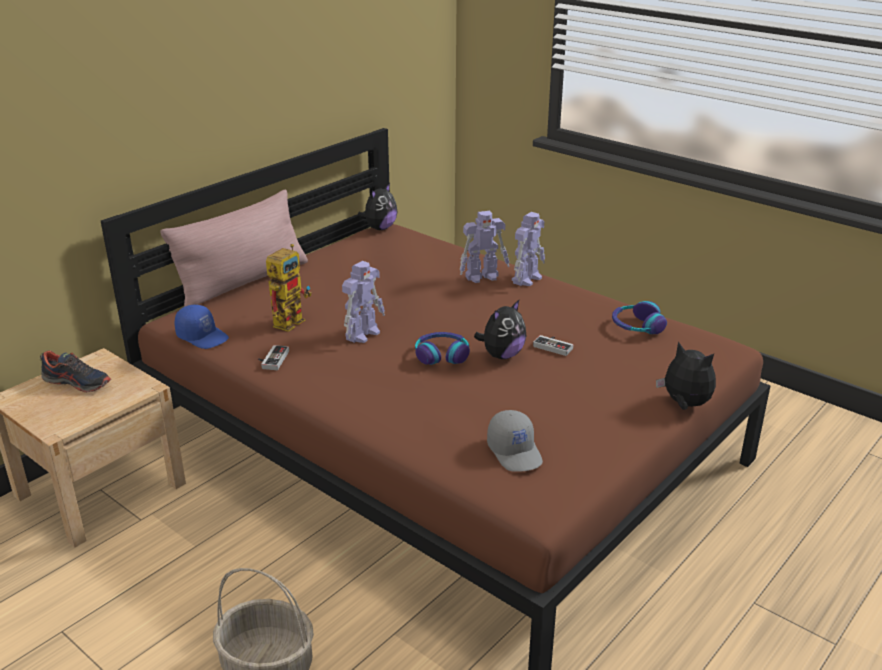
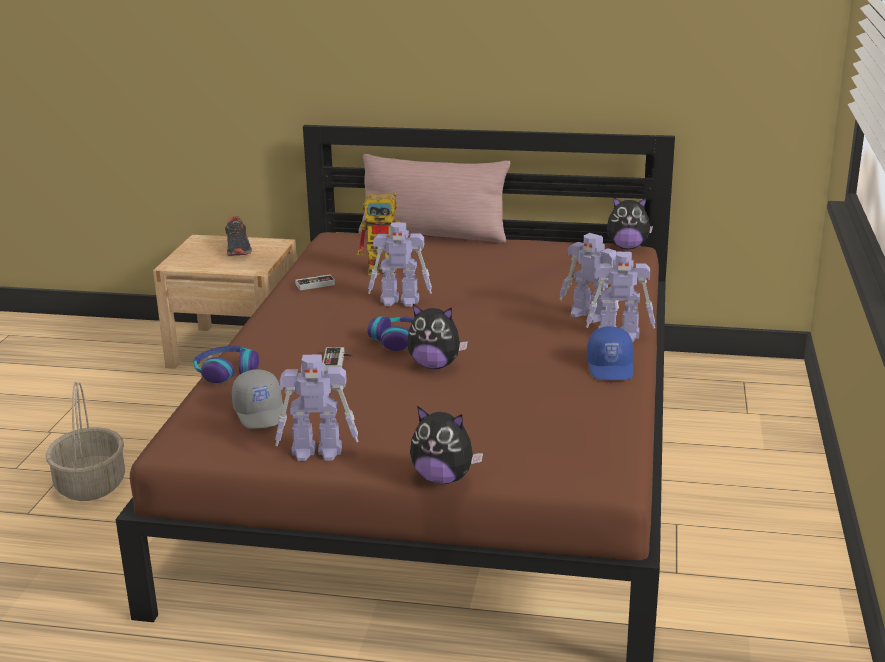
camera: 60 degrees right, 5 degrees down
(203, 336) = (323, 252): blue cap -> blue cap (611, 367)
(515, 452) = (261, 413): grey cap -> grey cap turned 60 degrees counterclockwise
(554, 346) = (486, 384): game controller -> game controller (338, 362)
(606, 444) = (318, 452): none -> toy robot
(637, 326) = (589, 415): headphones -> headphones (226, 371)
(685, 404) = (443, 478): plush toy -> plush toy turned 105 degrees clockwise

